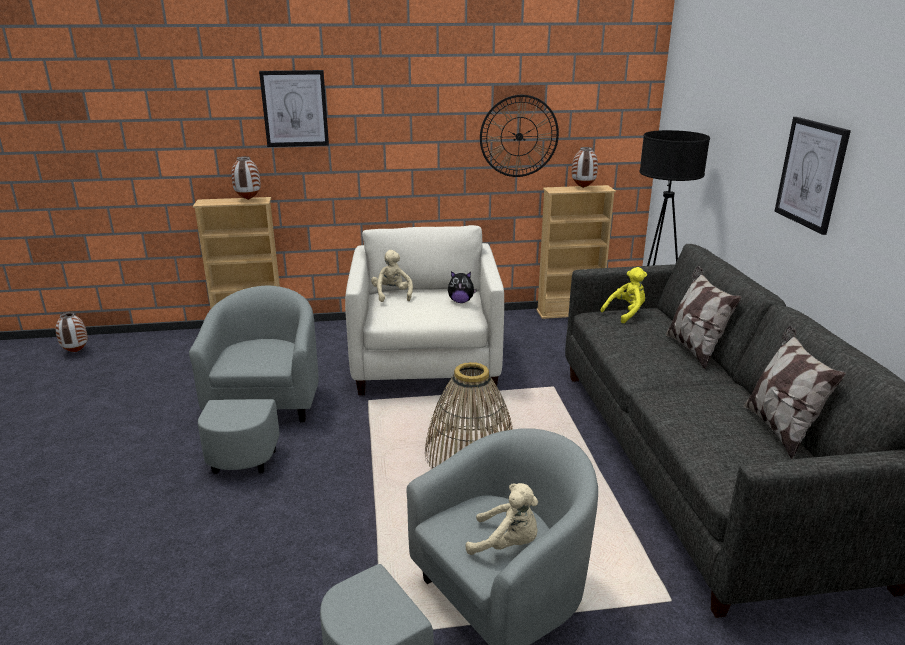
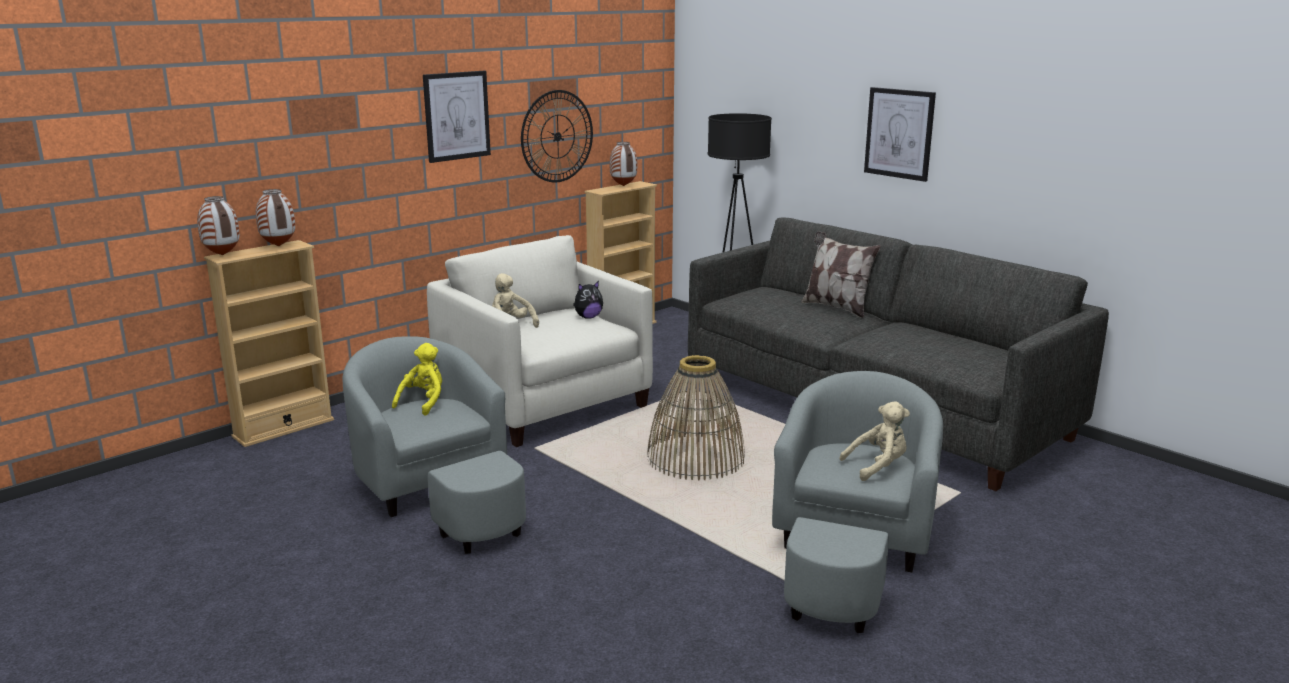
camera: 35 degrees left, 5 degrees down
(76, 352) = (52, 514): vase -> vase (223, 255)
(295, 108) = (324, 123): picture -> picture (456, 116)
(626, 313) = (749, 294): yellow plush toy -> yellow plush toy (423, 402)
(779, 429) = (965, 339): pillow -> none

